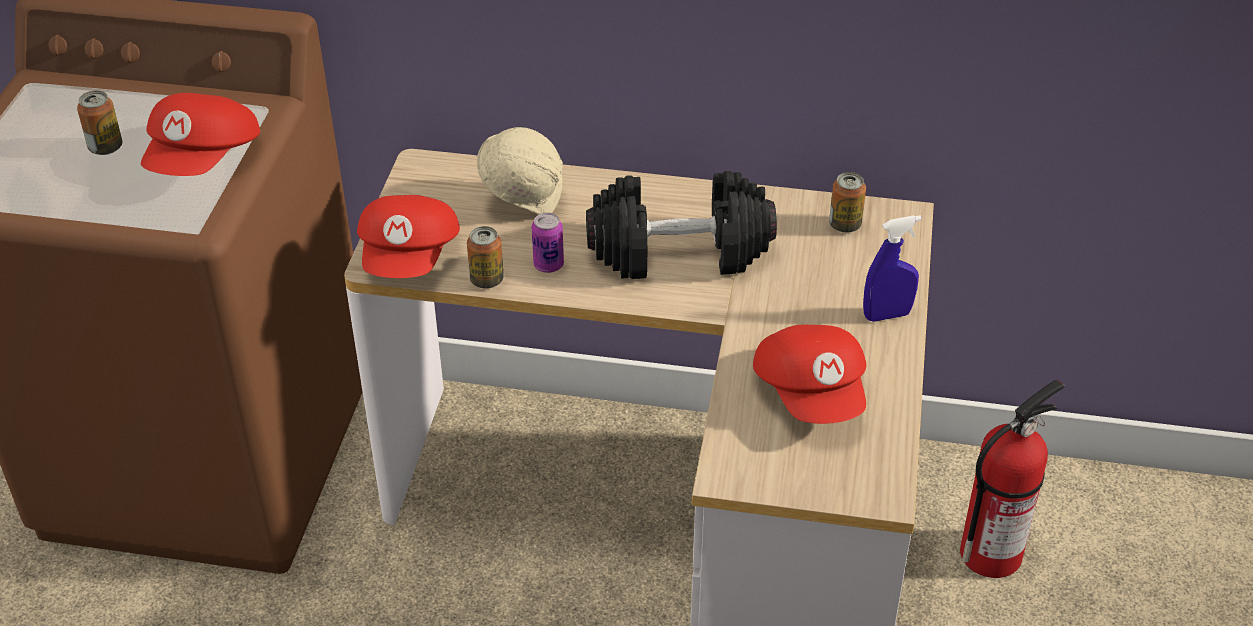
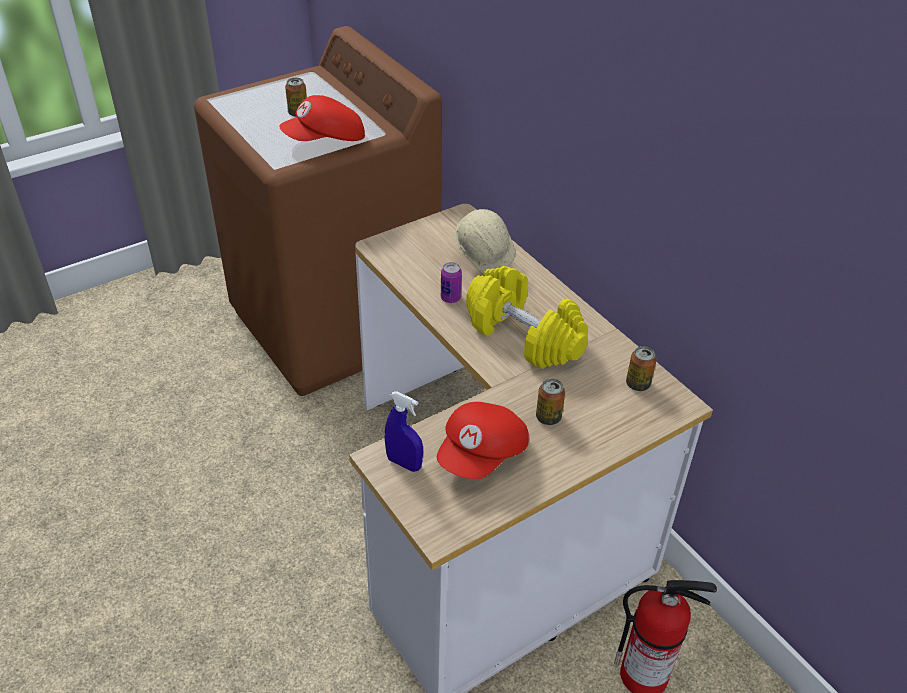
camera: 45 degrees right, 0 degrees up
(410, 258) = (395, 253): red cap -> none
(487, 280) = (412, 285): can -> can (548, 417)
(680, 251) = (524, 336): black dumbbell -> yellow dumbbell
(887, 315) = (587, 447): blue spray bottle -> blue spray bottle (404, 463)

